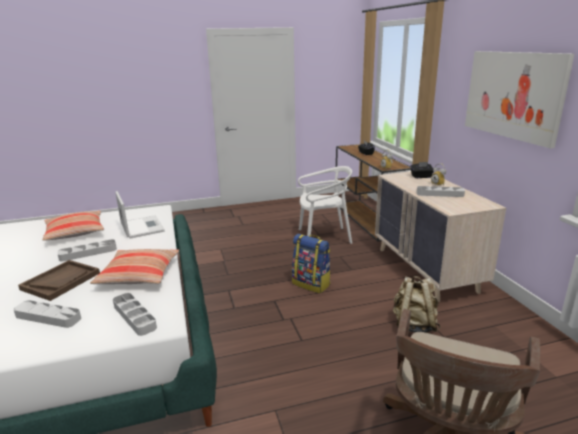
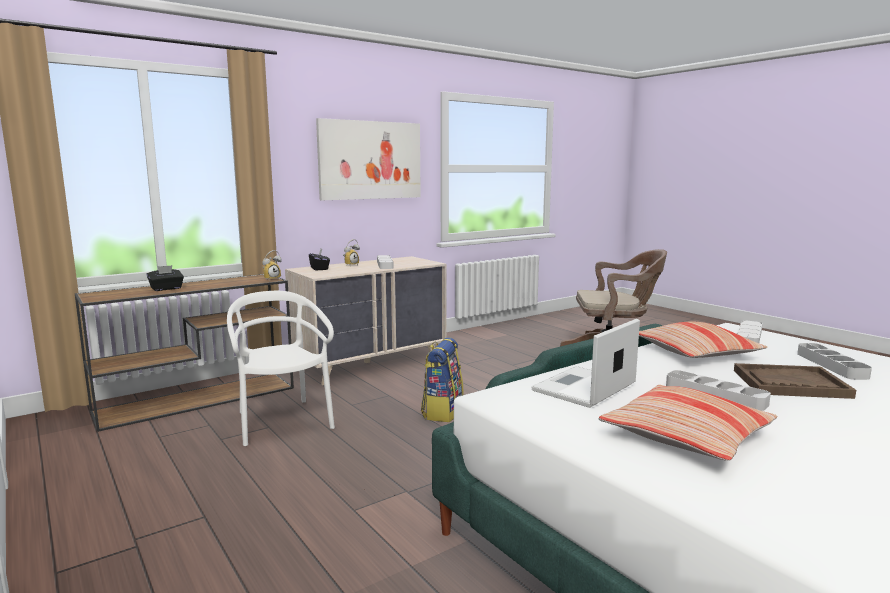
camera: 110 degrees left, 10 degrees down
(413, 325) = (485, 365): beige backpack -> none

